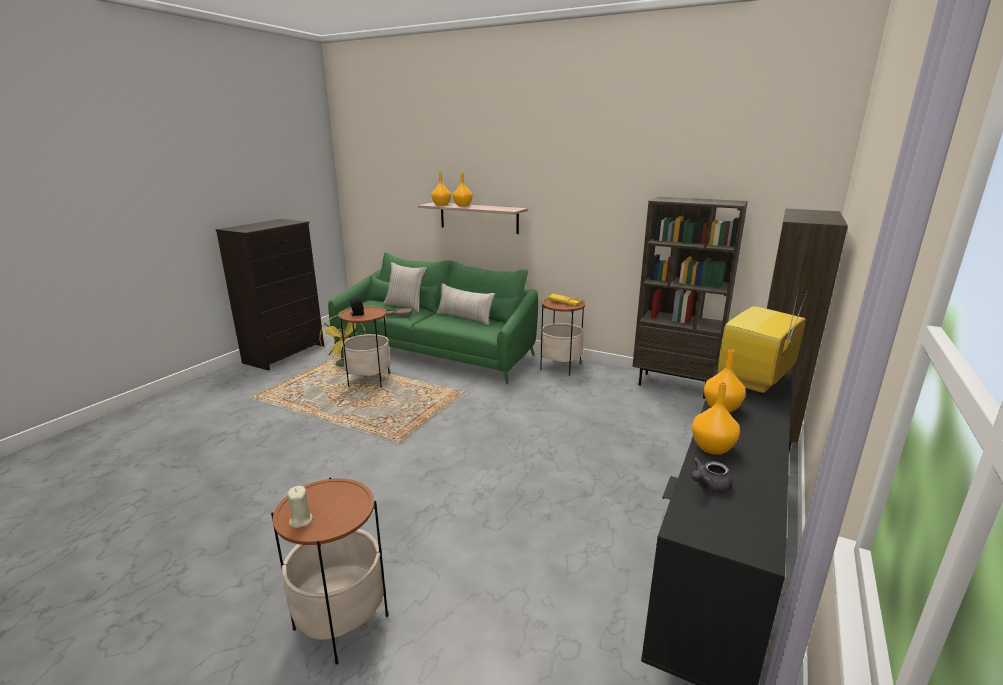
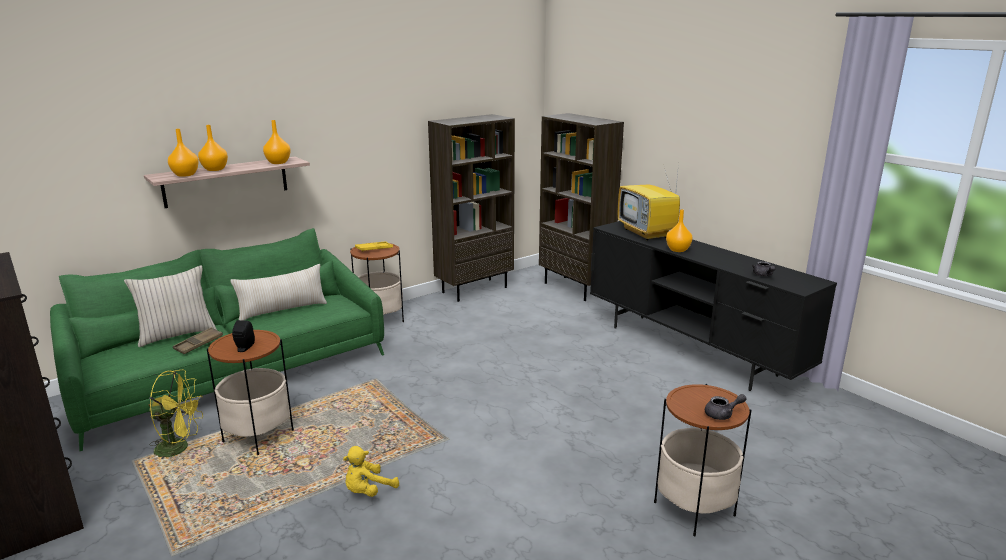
camera: 65 degrees left, 0 degrees up
(300, 520) = (722, 414): beige candle -> grey teapot
(321, 433) = (368, 491): none -> yellow plush toy
(711, 448) = (724, 264): orange vase -> orange vase (278, 163)

